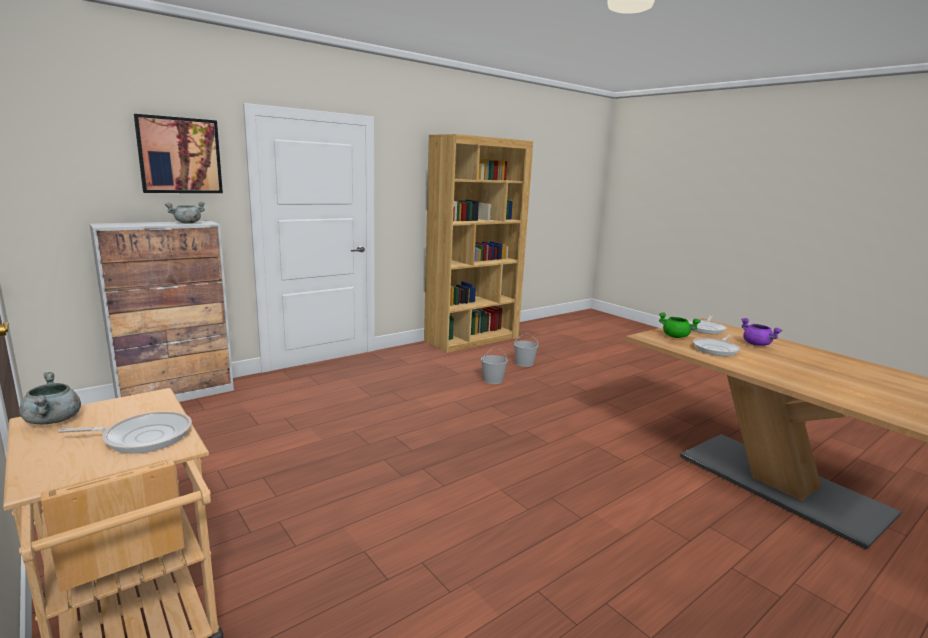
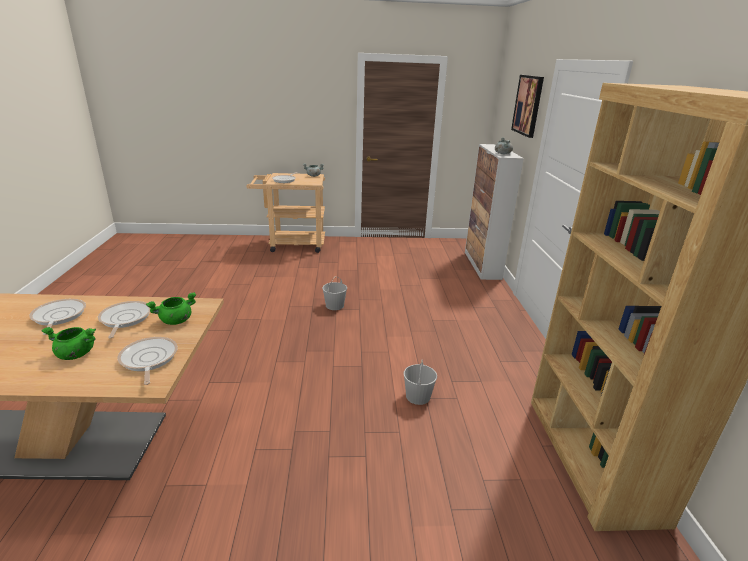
camera: 125 degrees right, 10 degrees up
(524, 363) = (455, 455): white bucket -> white bucket (334, 305)
(757, 344) = (75, 354): purple cooking pot -> green cooking pot
(779, 369) = (58, 317): none -> frying pan

